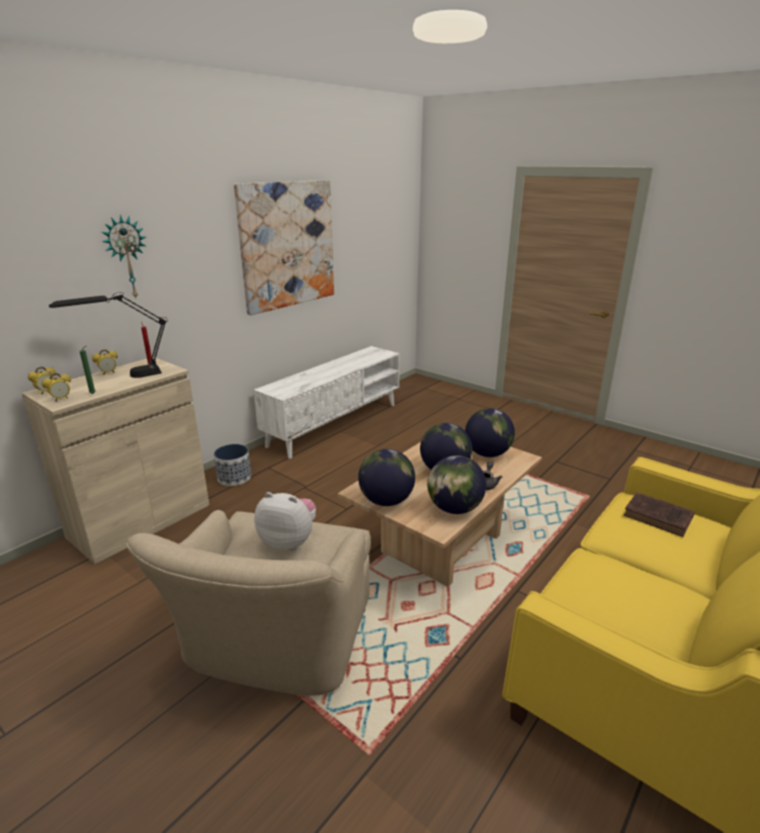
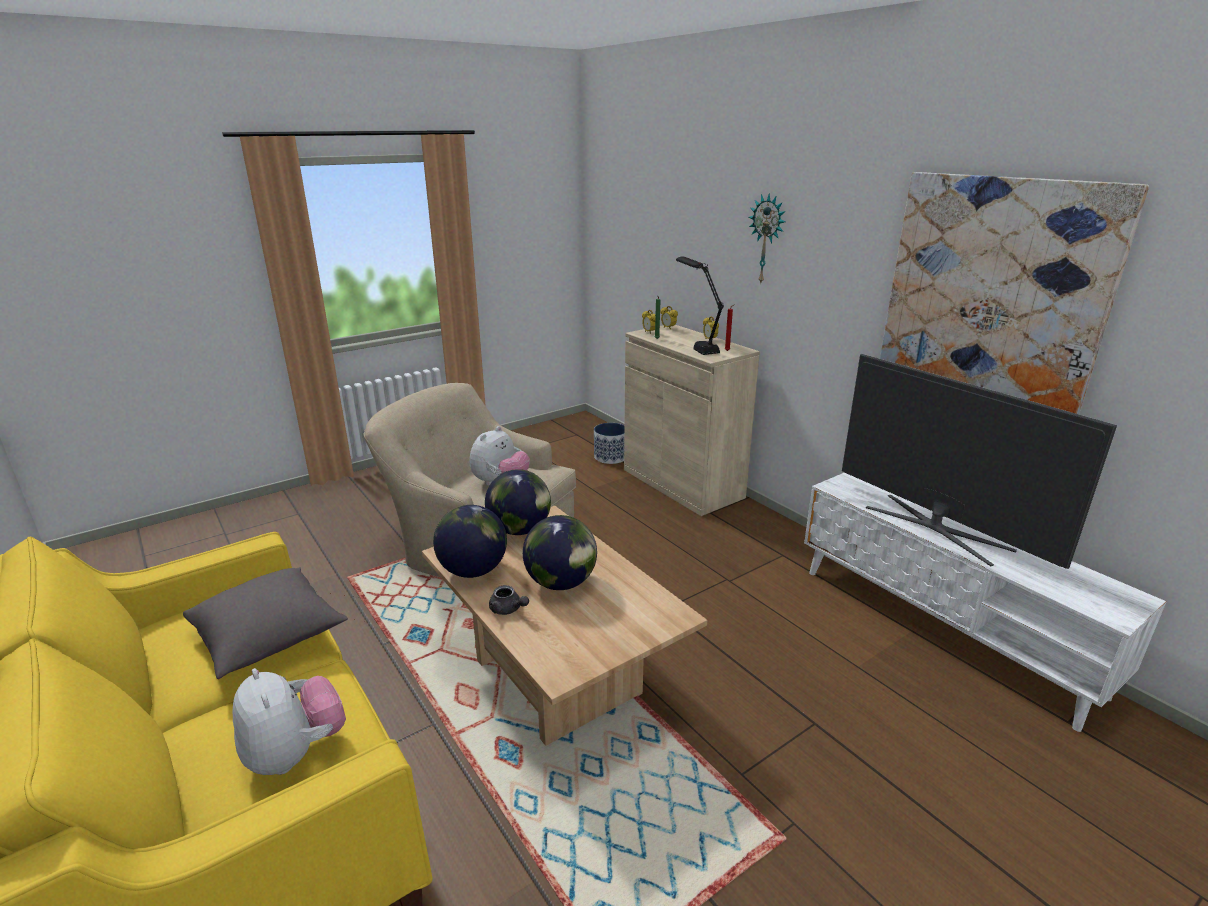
camera: 105 degrees right, 0 degrees up
(234, 478) = (758, 531): planter -> planter (611, 457)
(327, 374) = (937, 528): none -> television
(487, 453) = (589, 636): globe -> none
(607, 576) = (270, 637): none -> grey pillow
(659, 517) = (295, 753): brown book -> plush toy

